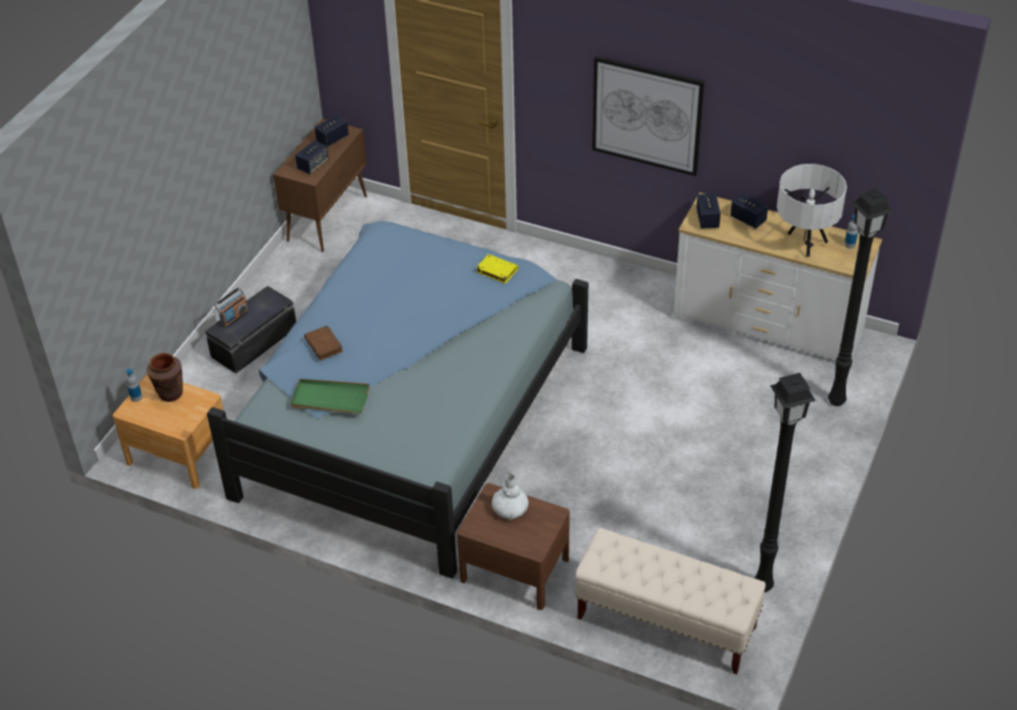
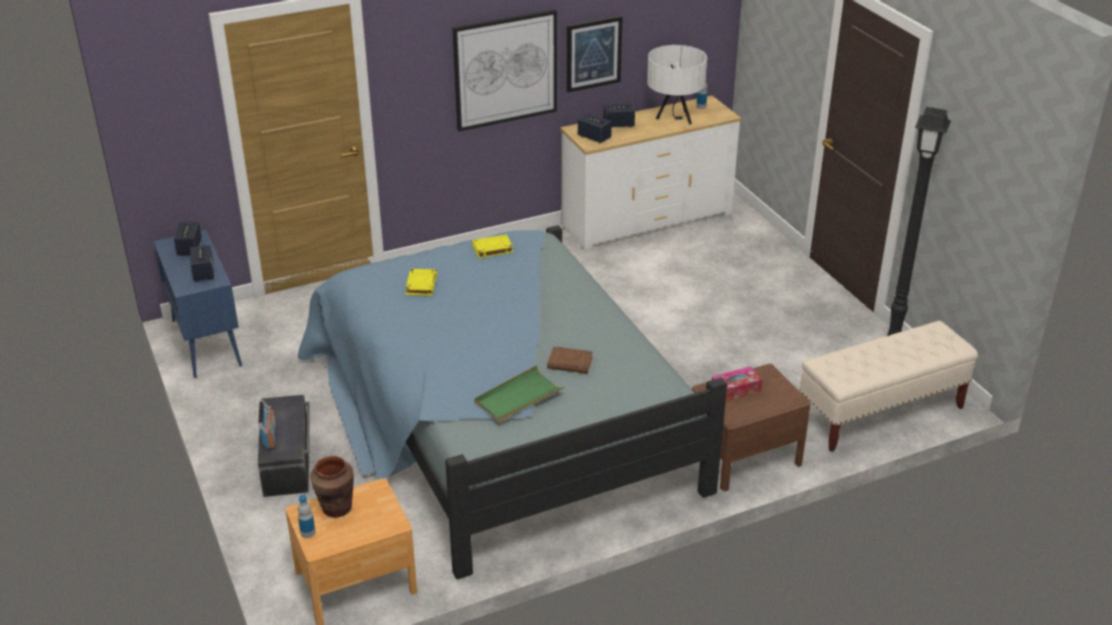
camera: 50 degrees left, 10 degrees down
(324, 345) = (447, 369): brown book -> brown book (570, 363)
(327, 218) = (206, 342): brown cabinet -> blue cabinet
(408, 267) = (421, 284): none -> yellow book
(510, 509) = (735, 390): white vase -> tissue box
(744, 139) = (593, 53): none -> picture
(835, 400) = (754, 235): black floor lamp -> none

